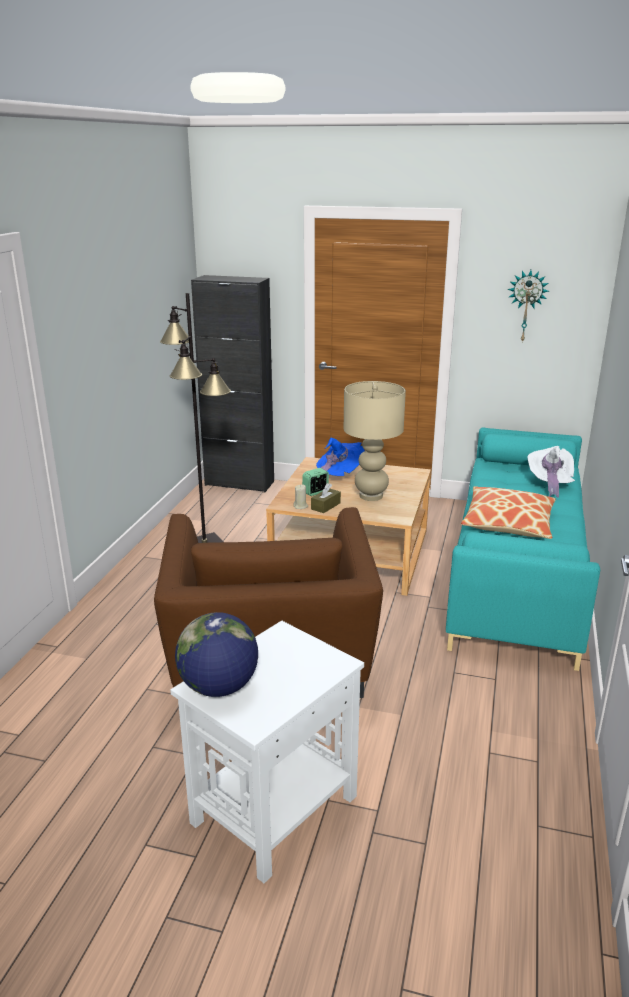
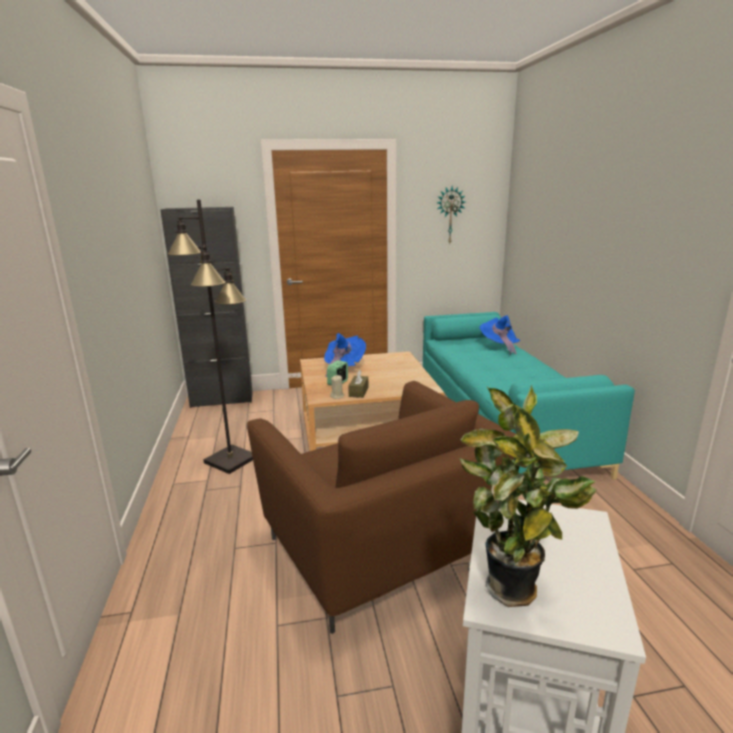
camera: 25 degrees left, 5 degrees down
(219, 687) = (514, 594): globe -> potted plant
(370, 496) = (386, 377): beige table lamp -> none
(508, 523) = (506, 376): pillow -> none
(549, 484) = (499, 347): white hat -> blue hat

